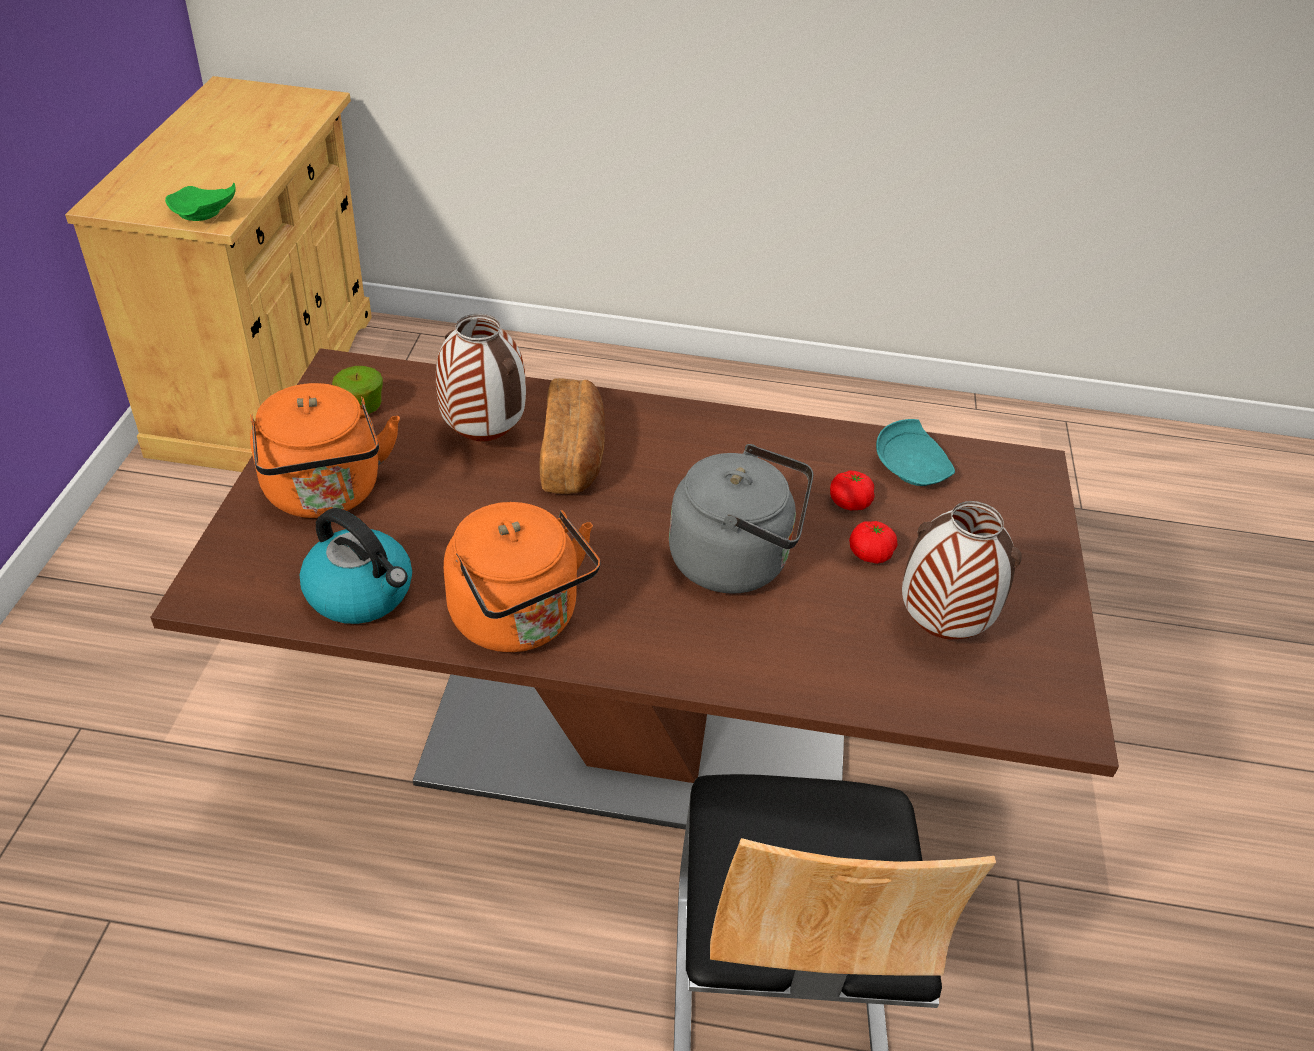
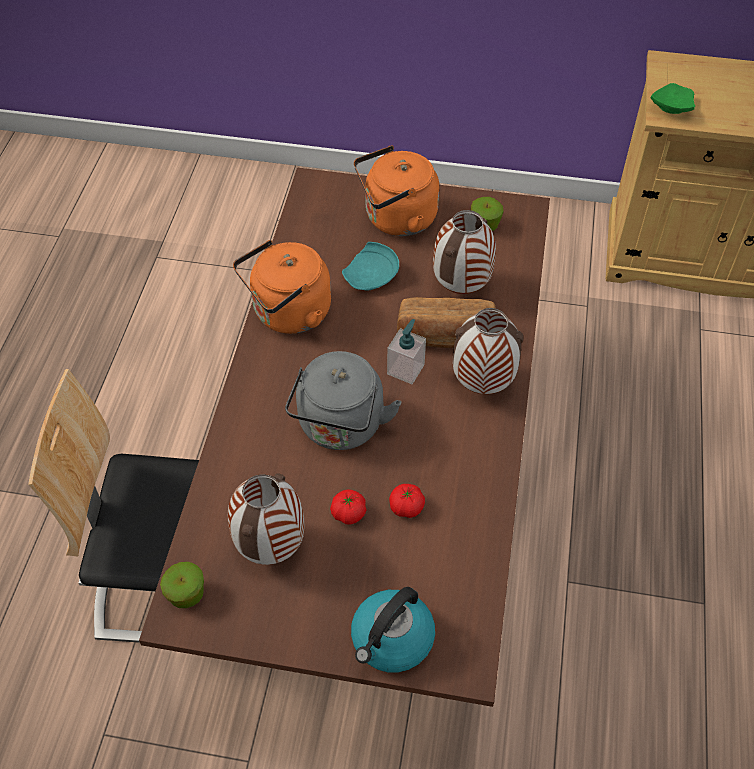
camera: 95 degrees right, 10 degrees up
(361, 593) = (312, 244): kettle -> kettle (392, 640)
(631, 495) = (405, 369): none -> soap dispenser
(656, 431) = (481, 386): none -> vase
(911, 467) = (454, 560): turquoise plate -> turquoise plate (371, 277)
(1035, 716) = (186, 594): none -> apple

